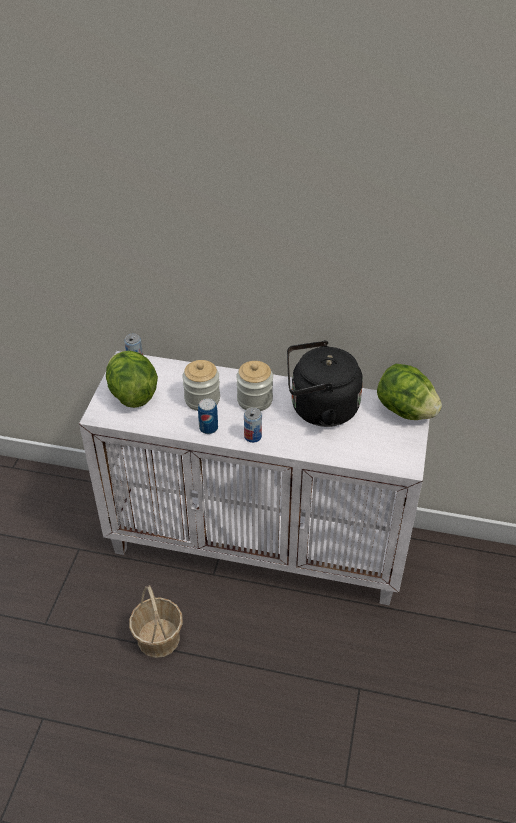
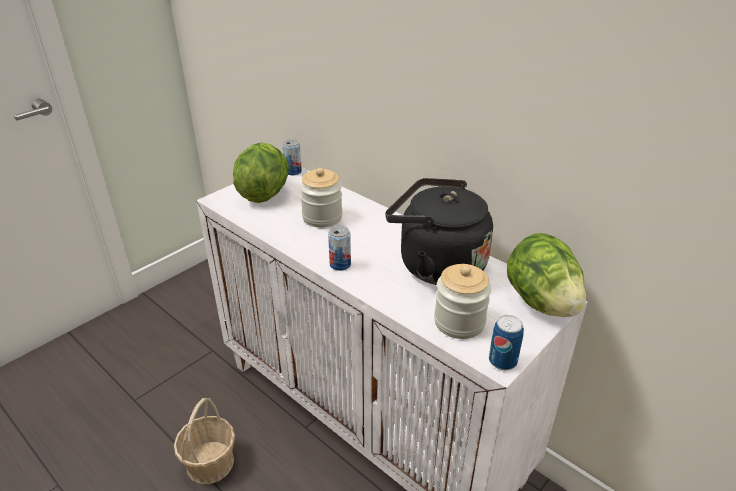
camera: 30 degrees right, 10 degrees down
(208, 428) = (303, 242): can -> can (502, 361)
(254, 400) = (373, 234): jar -> jar (459, 322)

